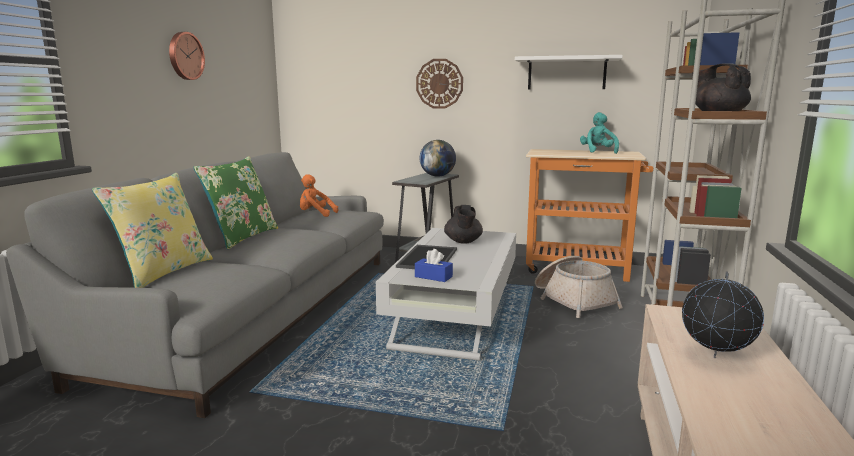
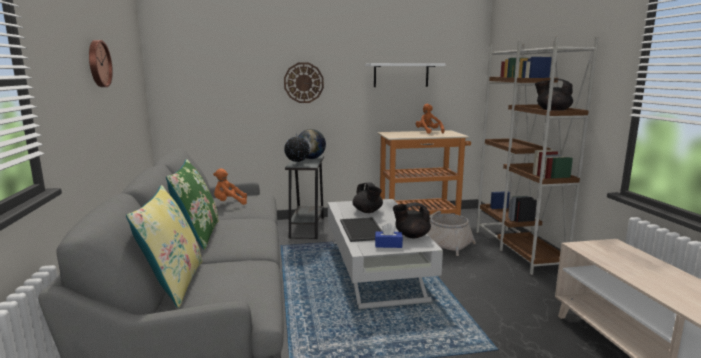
camera: 25 degrees left, 0 degrees up
(476, 272) = (411, 236): none -> black teapot
(598, 152) = (428, 132): turquoise plush toy -> orange plush toy
(715, 357) = (641, 271): globe -> globe (297, 165)

